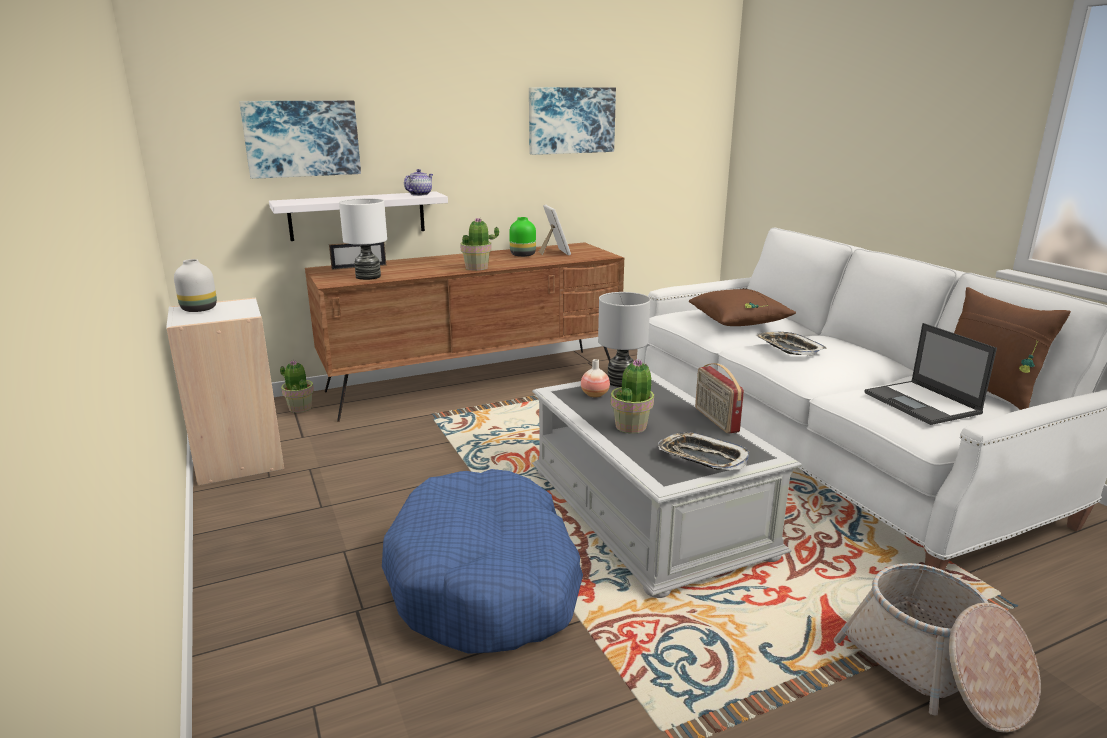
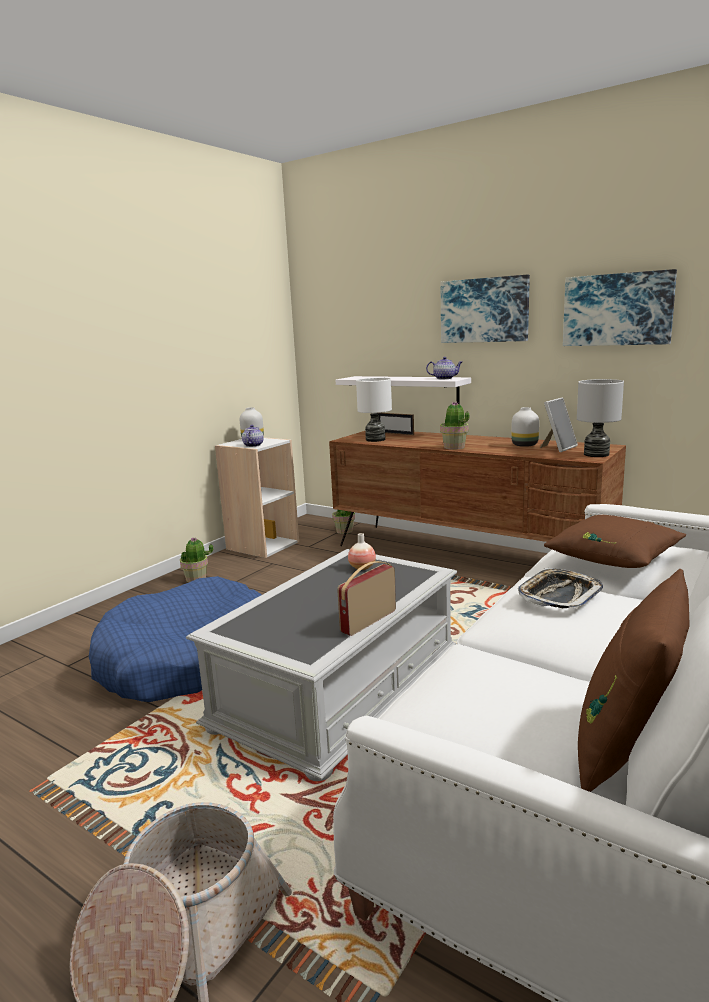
camera: 60 degrees right, 5 degrees down
(235, 314) = (253, 445): none -> teapot
(302, 138) = (376, 331): picture -> picture (484, 310)
(522, 255) = (524, 445): green vase -> white vase
(621, 382) = (405, 568): grey table lamp -> grey table lamp (596, 454)
(631, 426) = (312, 594): potted plant -> potted plant (196, 579)
(702, 457) = (277, 633): tray -> none
(922, 403) = (485, 697): laptop -> none

